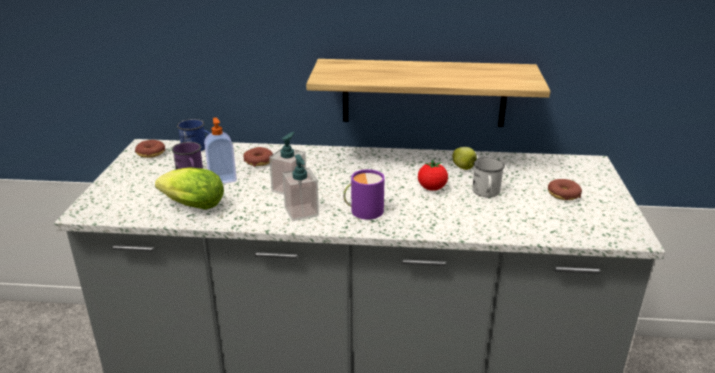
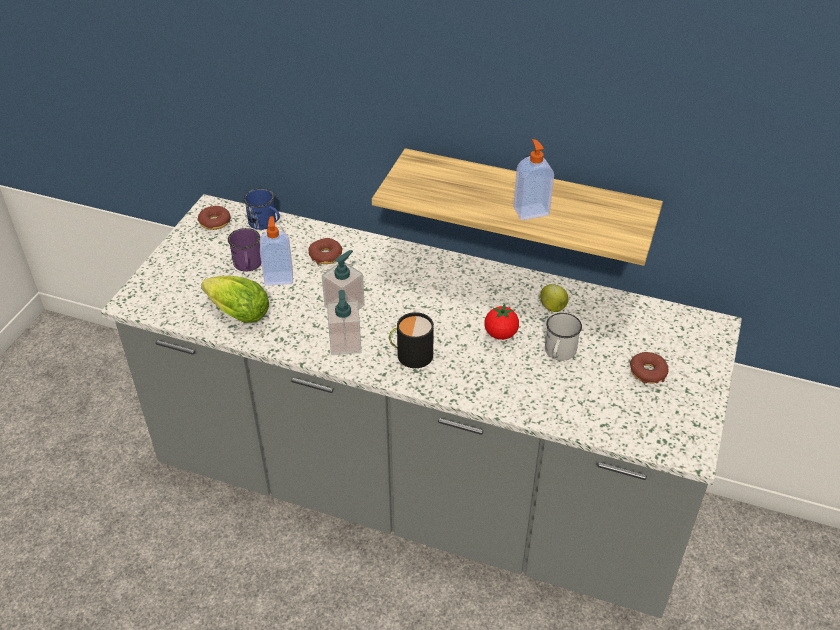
camera: 15 degrees right, 15 degrees up
(363, 210) = (411, 354): purple mug -> black mug
(441, 77) = (530, 211): none -> soap dispenser

